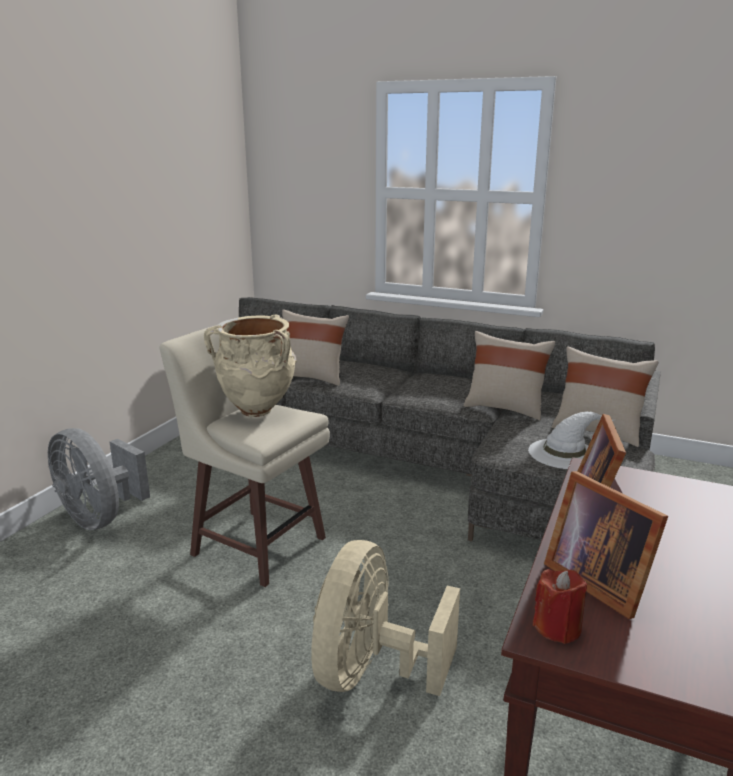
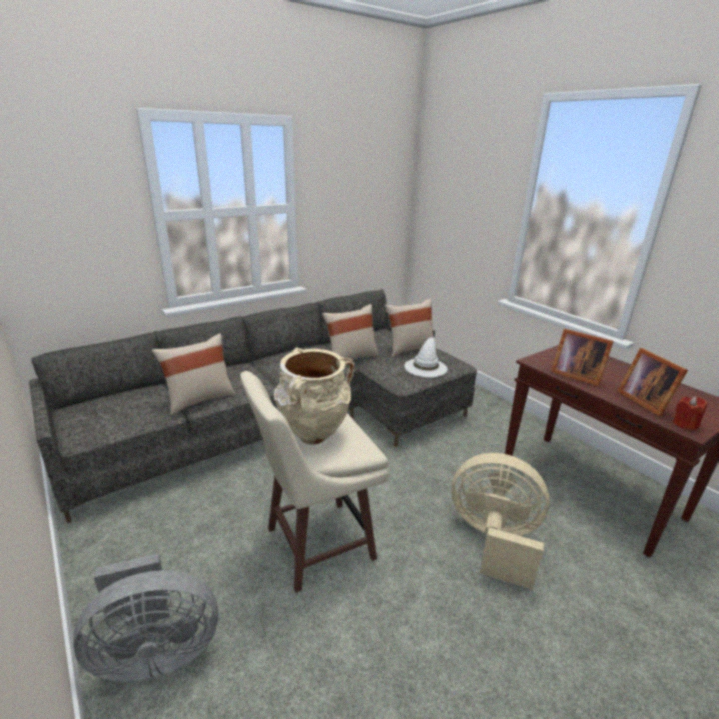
camera: 60 degrees left, 5 degrees up
(372, 672) = (493, 540): beige fan -> beige fan turned 150 degrees clockwise
(597, 580) = (644, 401): picture frame -> picture frame turned 75 degrees clockwise

